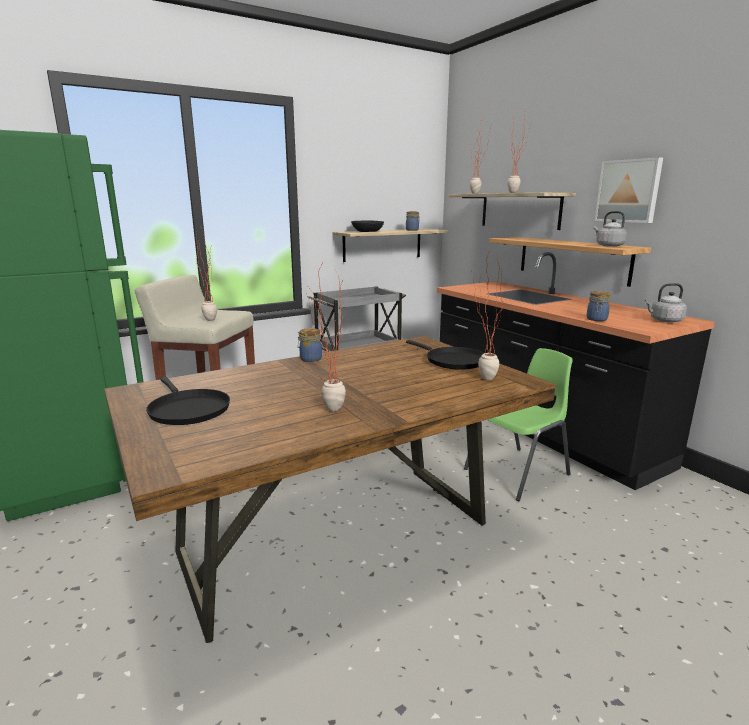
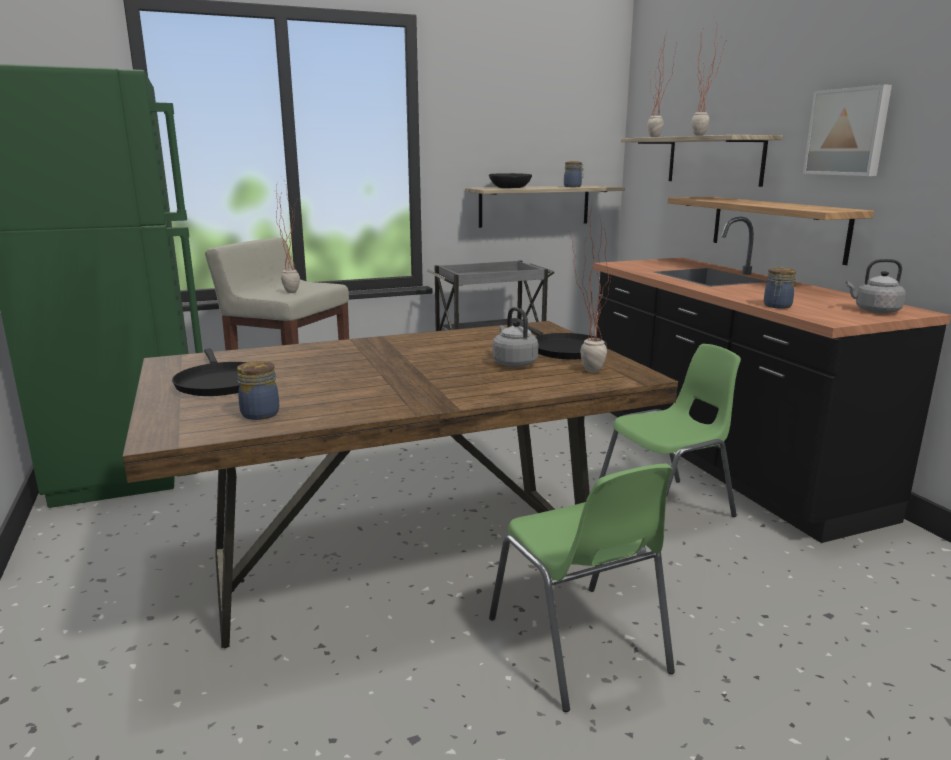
camera: 10 degrees right, 0 degrees up
(310, 359) = (388, 340): jar -> jar (259, 414)
(326, 411) = (372, 392): potted plant -> none
(500, 600) = (579, 646): none -> green chair
(608, 245) = (814, 207): grey kettle -> grey kettle (513, 363)

